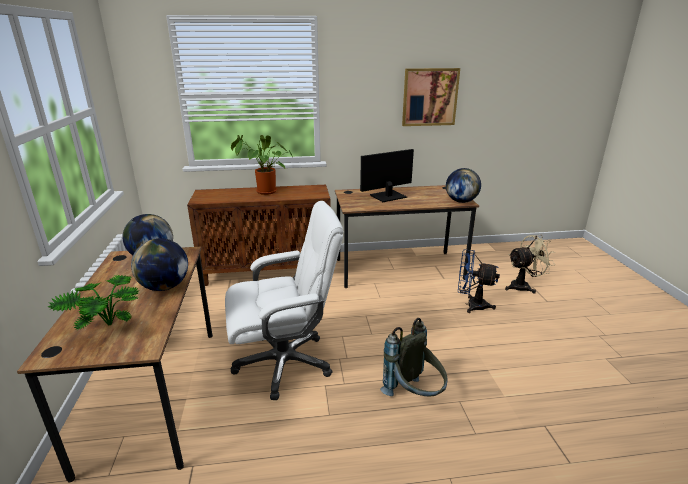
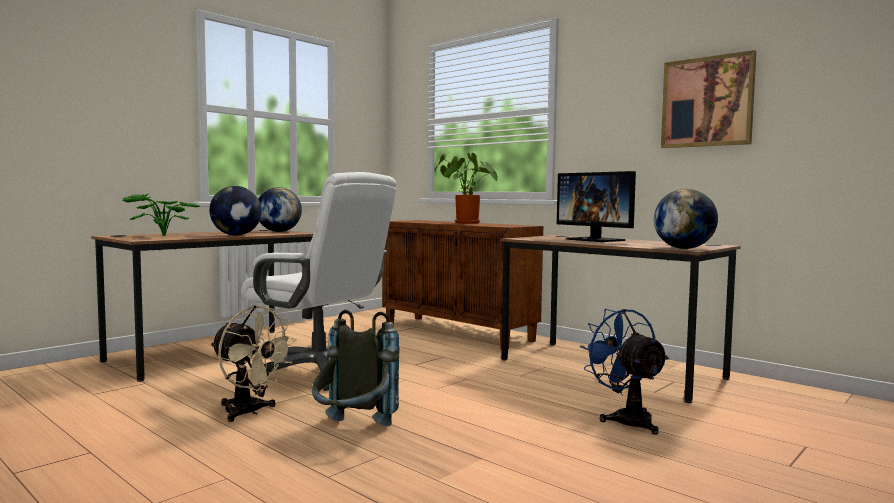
camera: 50 degrees right, 20 degrees down
(388, 196) = (595, 240): monitor -> monitor turned 150 degrees counterclockwise
(523, 286) = (785, 440): beige fan -> beige fan (249, 412)

